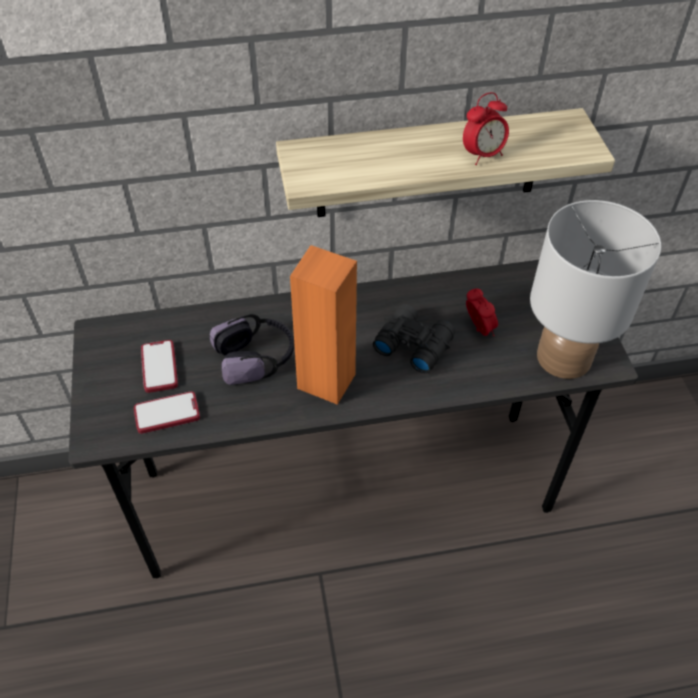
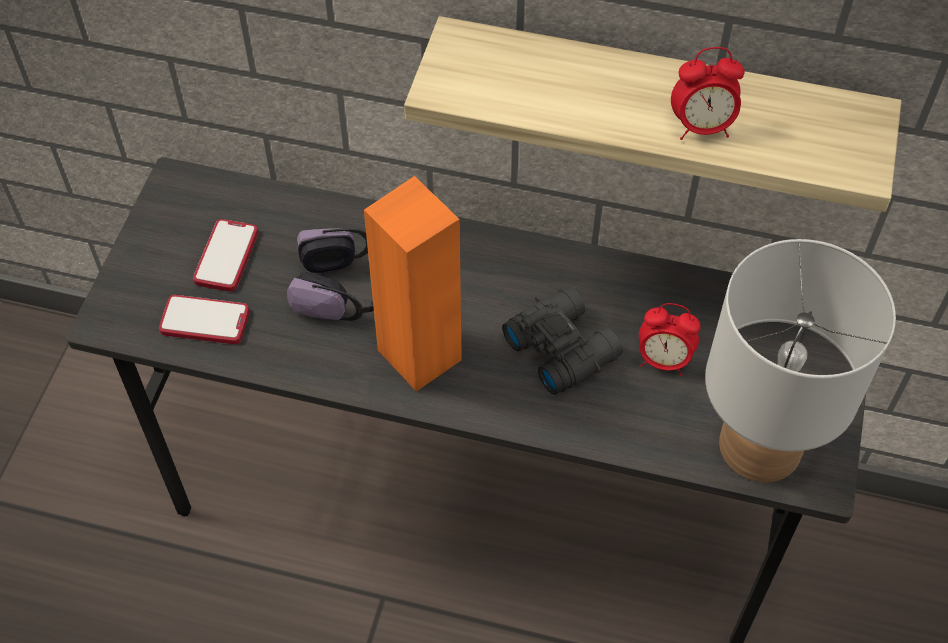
camera: 25 degrees right, 5 degrees up
(478, 330) = (663, 361): alarm clock -> alarm clock turned 105 degrees clockwise

